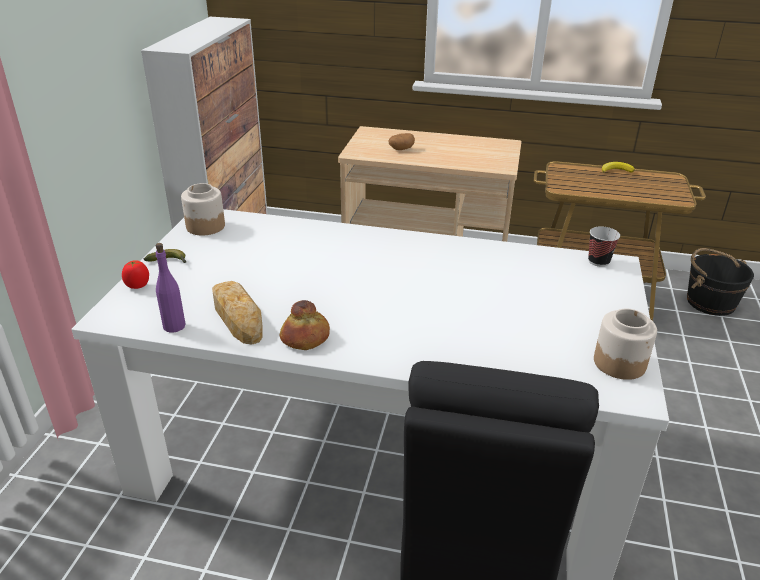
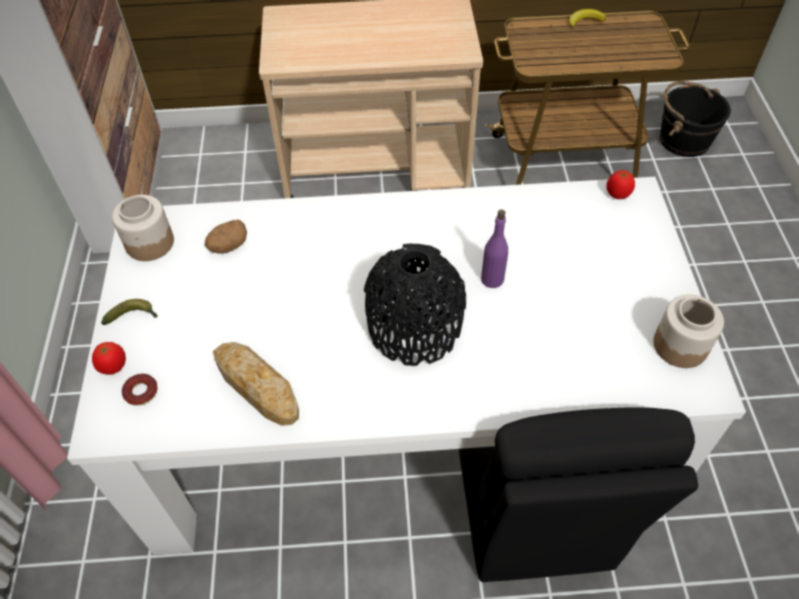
camera: 15 degrees left, 20 degrees up
(148, 303) = (141, 392): none -> donut
(174, 326) = (190, 420): purple bottle -> purple bottle (492, 279)
(306, 337) = (347, 397): bread -> none
(383, 307) = (414, 327): none -> black vase
(401, 149) = (331, 42): potato -> potato (228, 246)
(598, 261) = (617, 195): cup -> tomato

